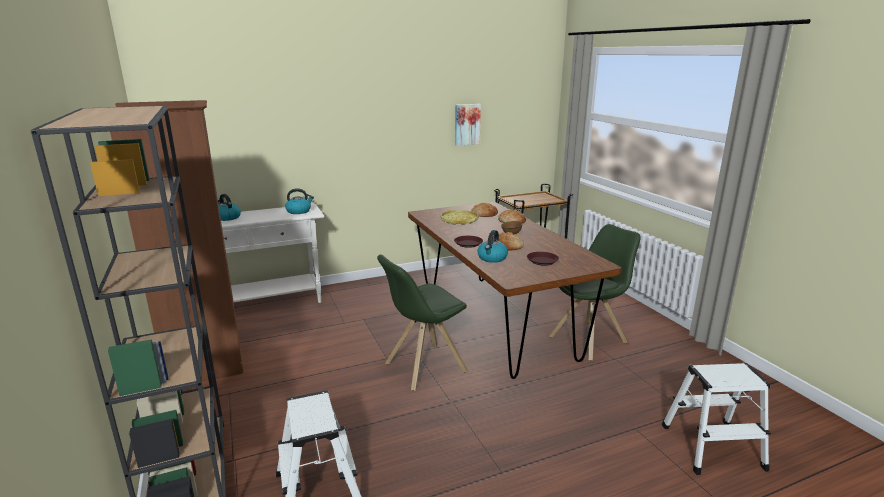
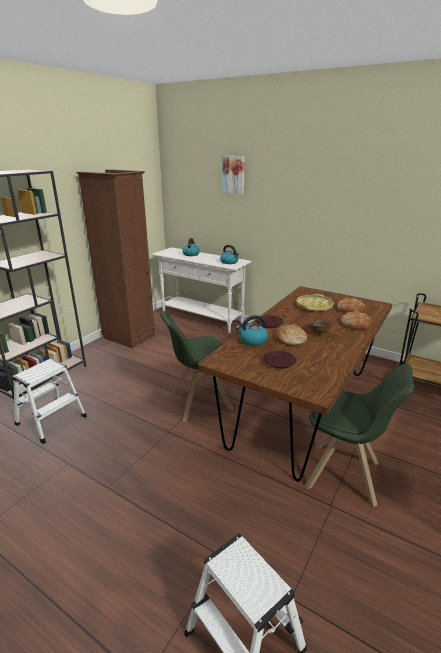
camera: 55 degrees right, 5 degrees up
(424, 367) = (199, 402): green chair -> green chair turned 45 degrees counterclockwise
(466, 124) = (400, 217): picture -> picture (234, 174)

